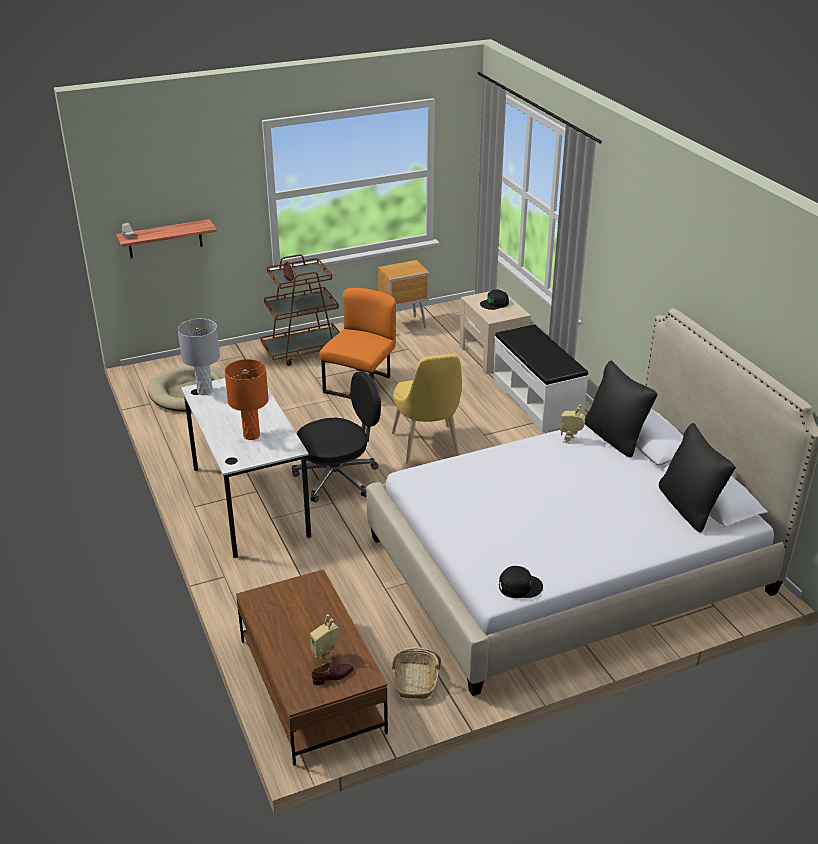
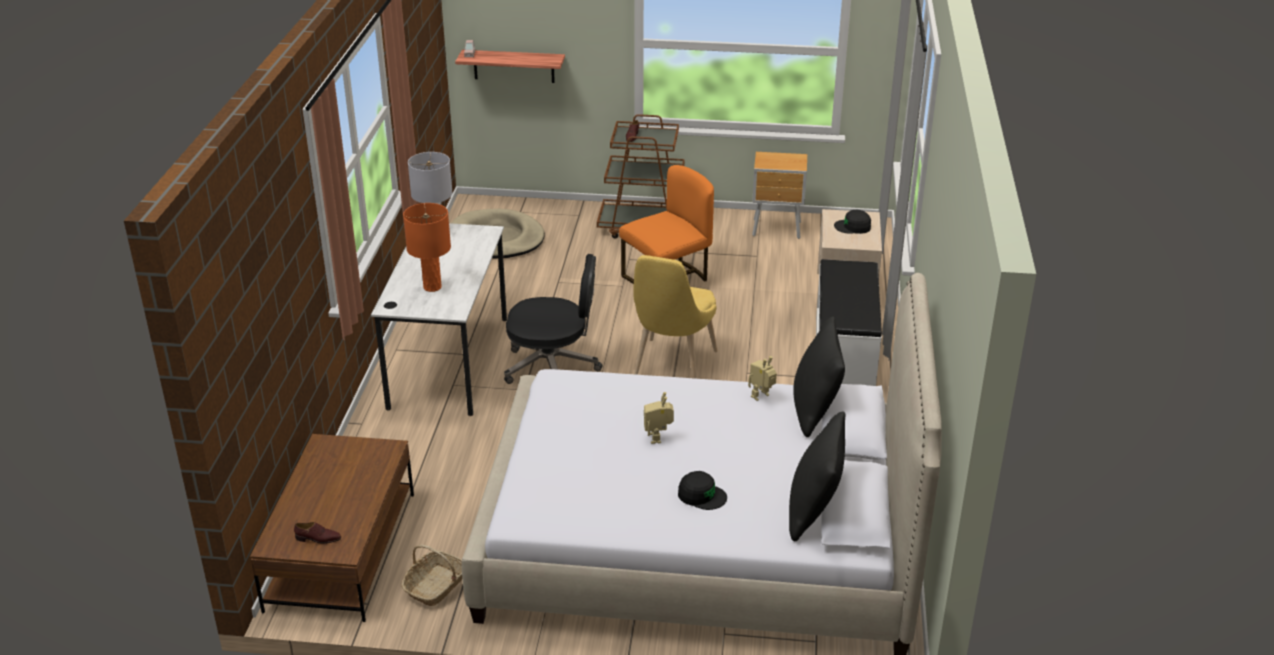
camera: 30 degrees right, 0 degrees up
(326, 657) = (329, 520): toy robot -> toy robot (658, 438)
(519, 586) = (544, 521): black cap -> black cap (701, 495)

